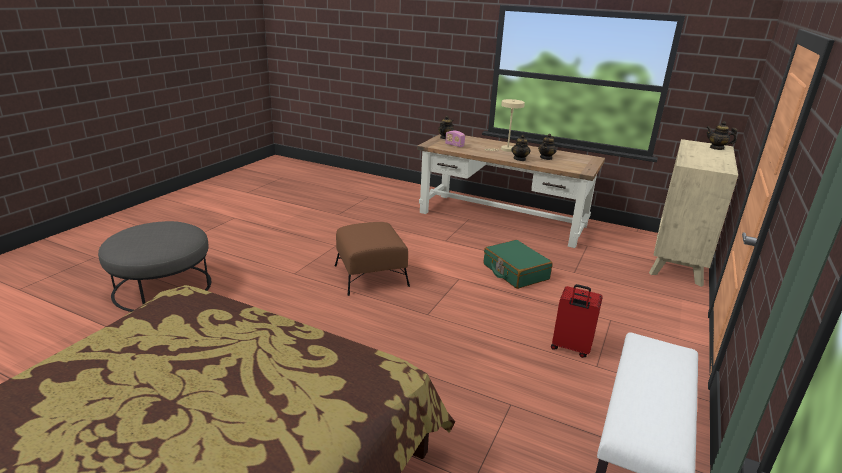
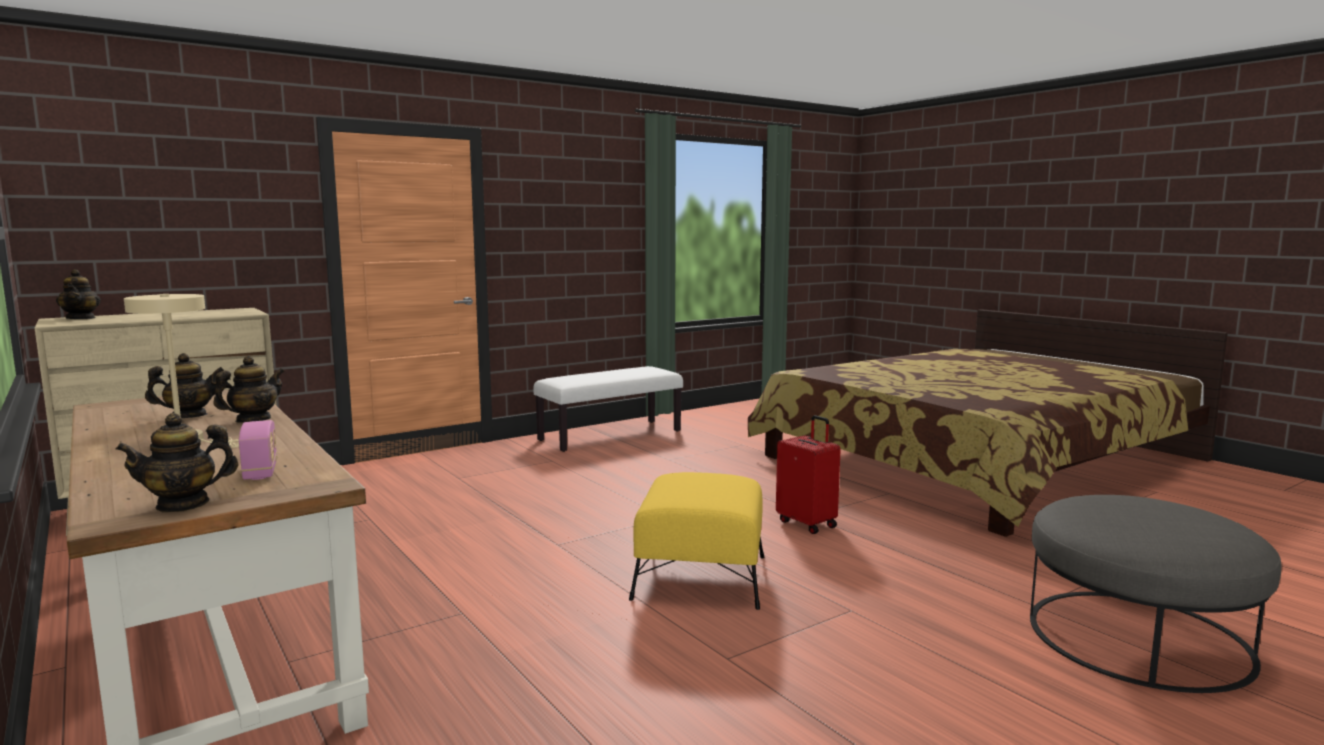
camera: 150 degrees left, 15 degrees down
(371, 276) = (701, 577): brown ottoman -> yellow ottoman
(515, 272) = (453, 536): green suitcase -> none
(570, 348) = (550, 471): red suitcase -> red suitcase (807, 523)

